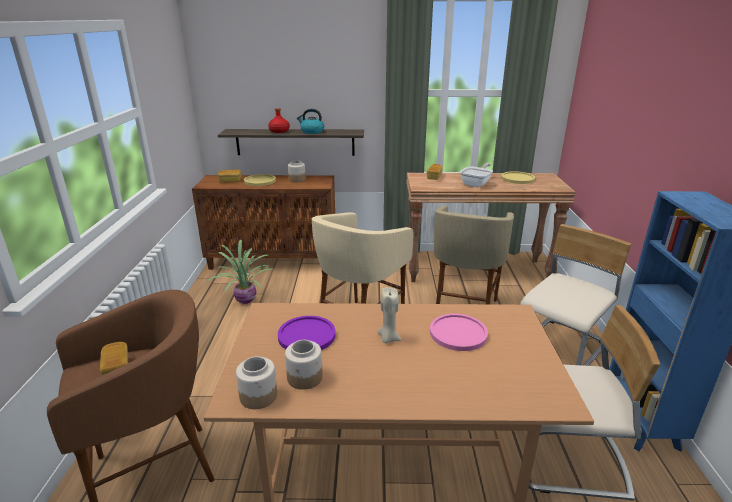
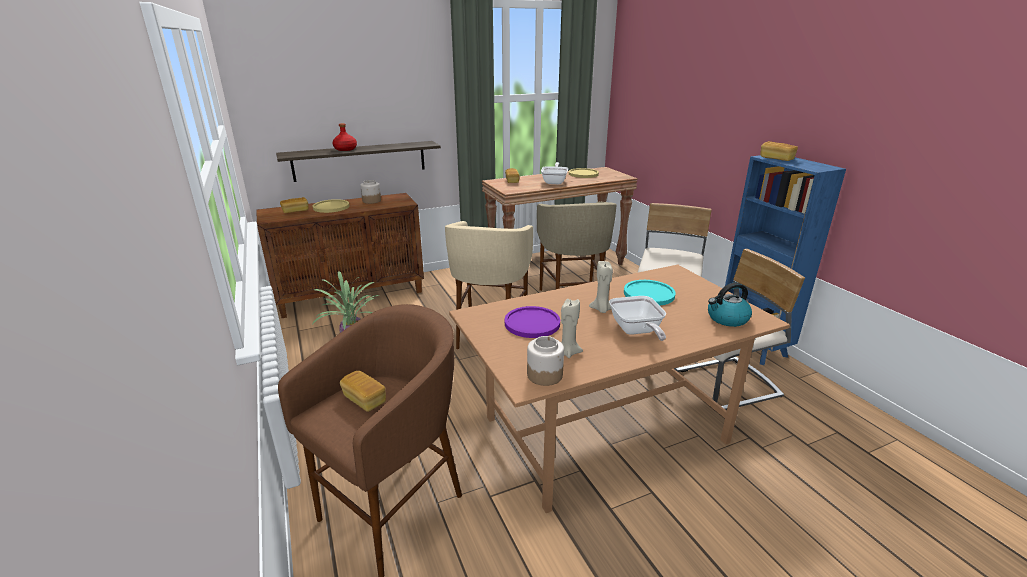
camera: 25 degrees left, 0 degrees up
(305, 378) = (567, 352): jar -> beige candle
(312, 132) = (382, 147): kettle -> kettle (727, 319)
(397, 374) = (636, 331): none -> frying pan
(458, 333) = (649, 294): pink plate -> turquoise plate
(689, 200) = (776, 159): none -> bread

